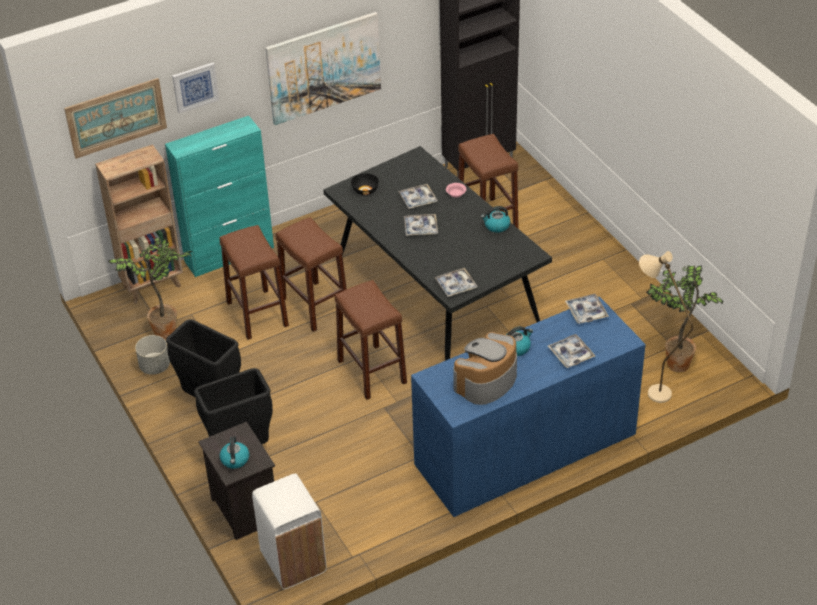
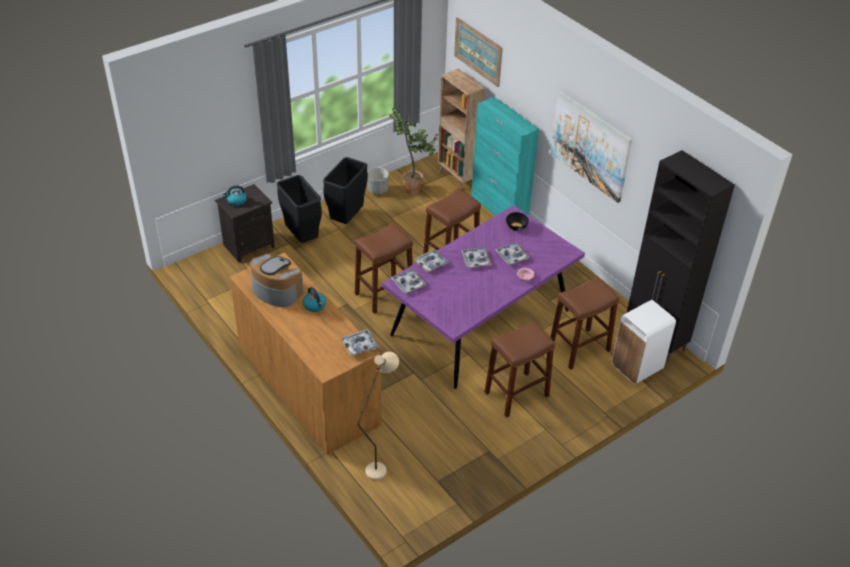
camera: 80 degrees right, 0 degrees up
(195, 87) = (519, 76): picture -> none
(257, 314) = (437, 230): brown stool -> brown stool (516, 394)
(293, 563) = (202, 272): white trash can -> white trash can (636, 366)
(434, 291) = (481, 322): black dining table -> purple dining table
(496, 226) = (487, 303): kettle -> none
(525, 449) = (308, 385): blue dresser -> brown dresser
(571, 354) = (308, 337): tray -> tray (431, 263)
(674, 363) = (415, 483): potted plant -> none

